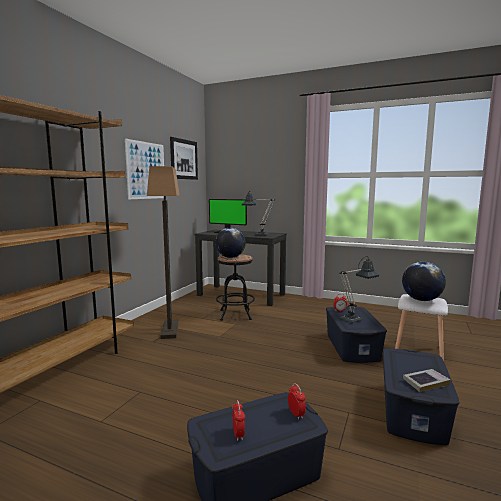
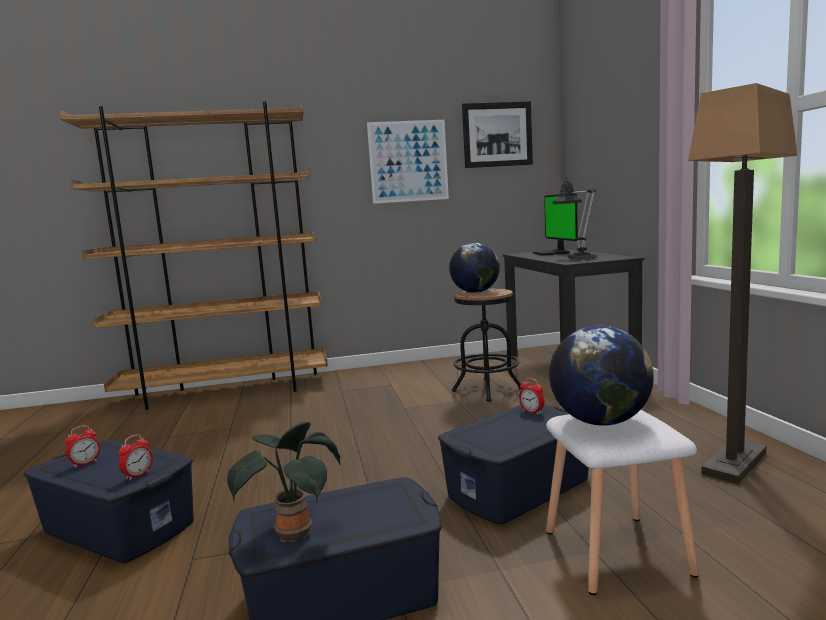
camera: 55 degrees right, 0 degrees up
(170, 330) = (380, 386): floor lamp -> floor lamp (735, 464)
(354, 318) = (513, 429): table lamp -> none
(425, 383) = (294, 532): book -> potted plant

